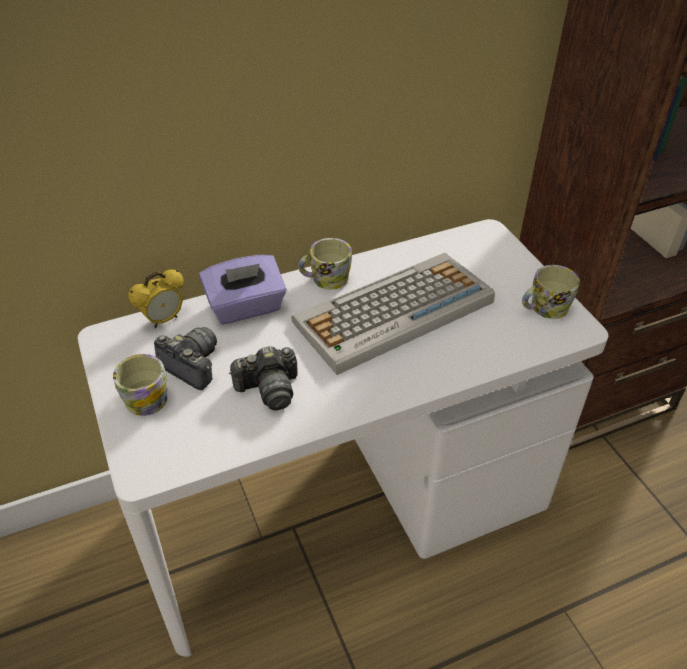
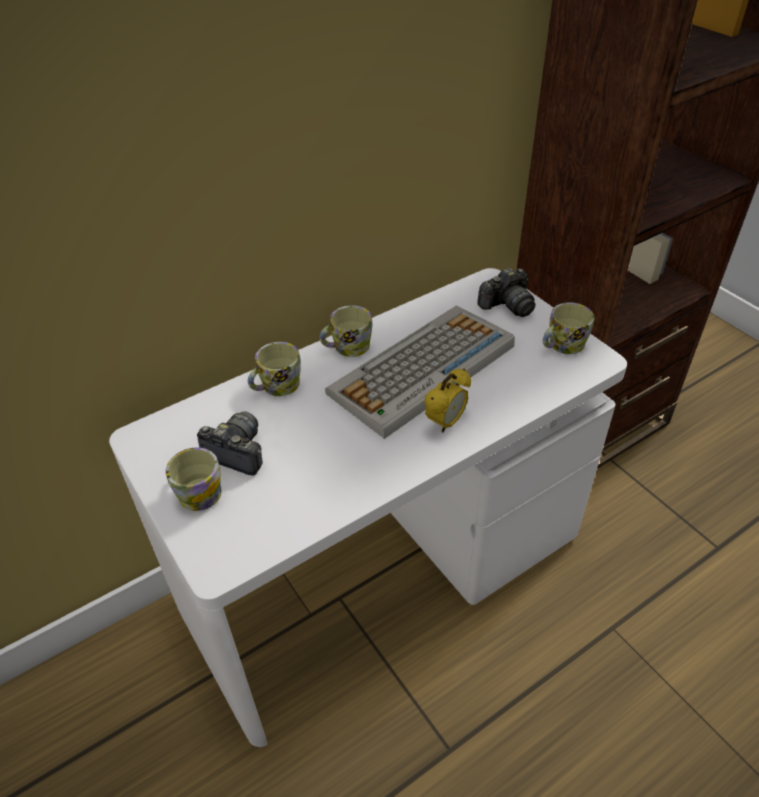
camera: 10 degrees left, 0 degrees up
(163, 320) = (195, 411): alarm clock -> alarm clock (446, 423)
(246, 307) = (276, 386): purple tissue box -> mug
(269, 389) = (321, 463): camera -> camera (507, 305)

